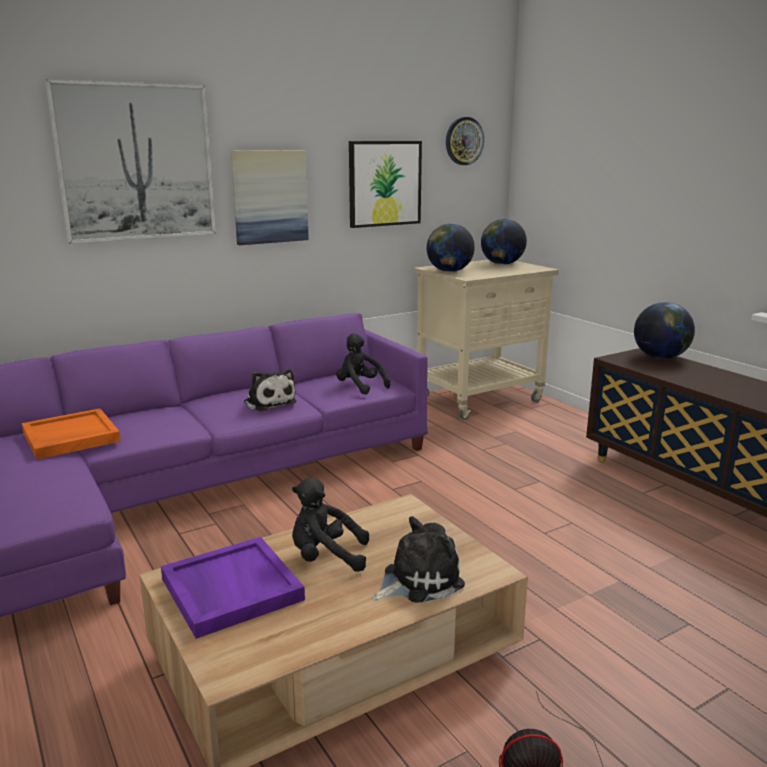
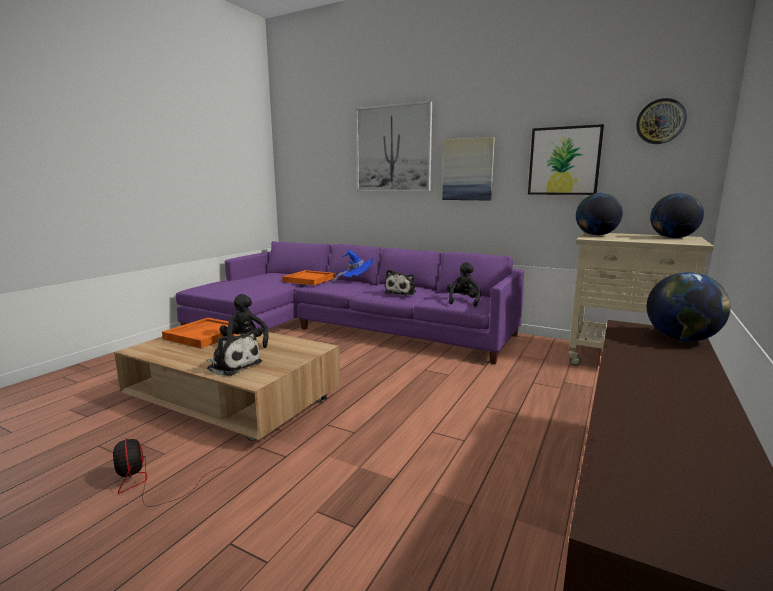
camera: 60 degrees right, 5 degrees down
(145, 409) = (356, 280): none -> blue hat
(230, 589) = (205, 335): purple tray -> orange tray

